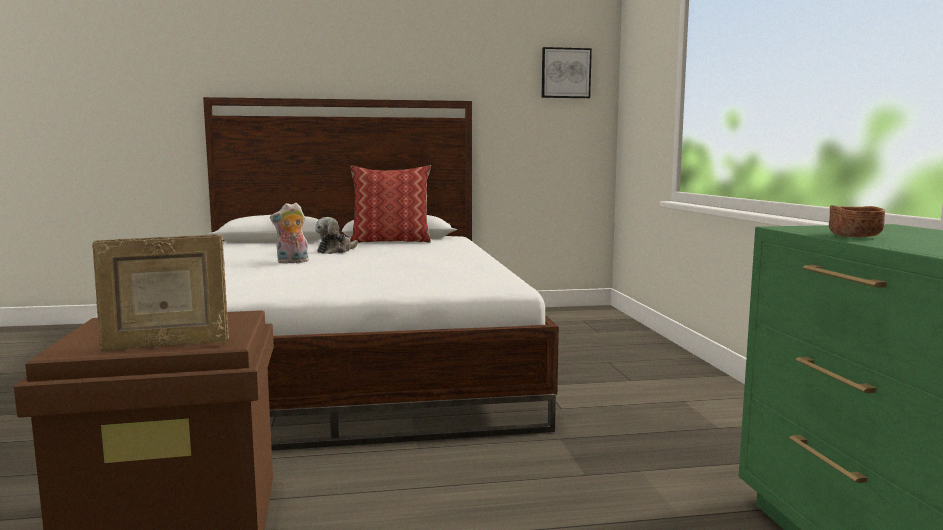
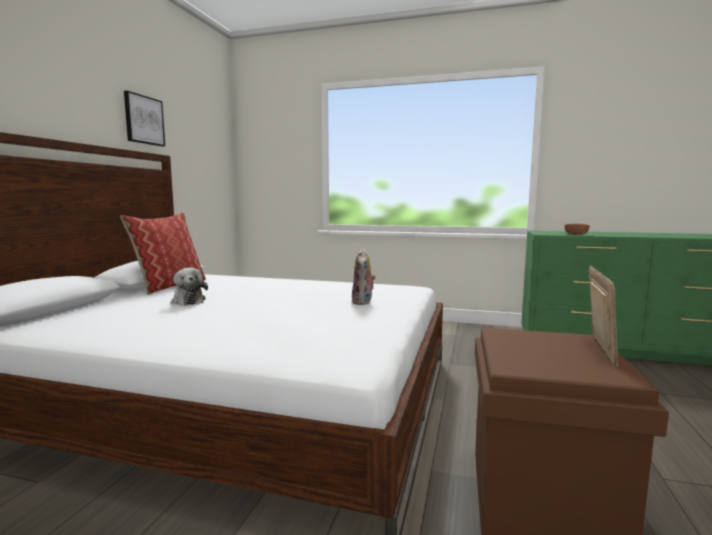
camera: 65 degrees left, 0 degrees up
(292, 262) = (235, 314): plush toy -> plush toy (363, 302)
(565, 73) = (212, 140): picture -> picture (144, 120)

